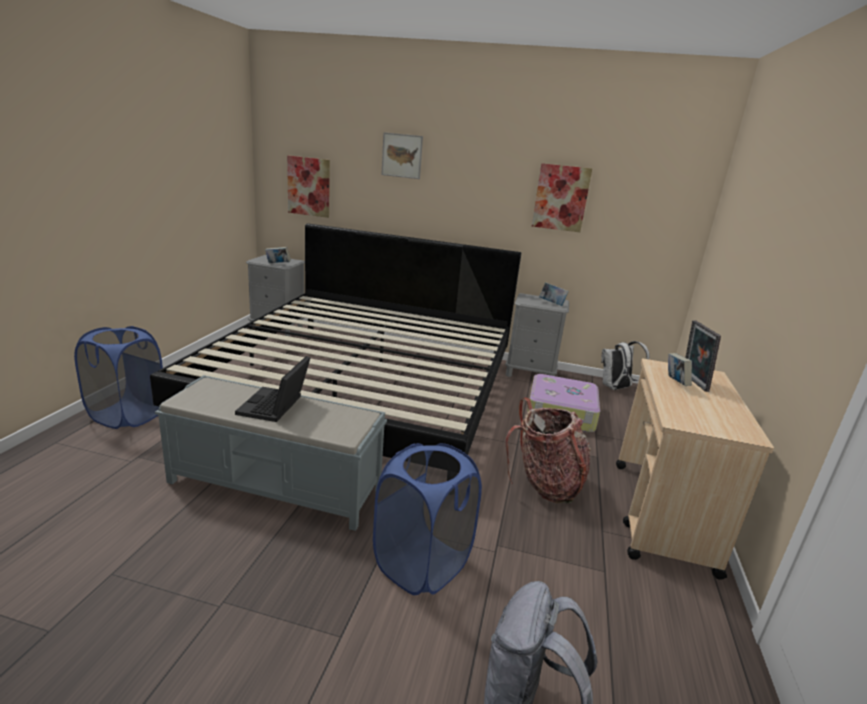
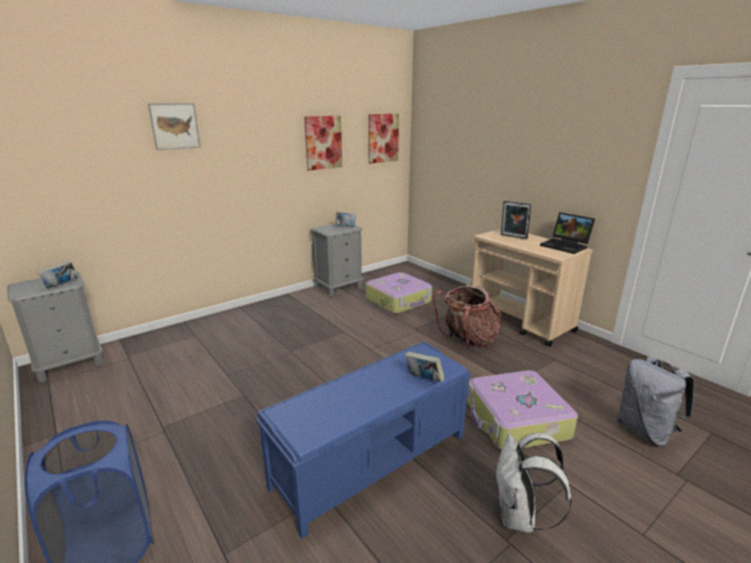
camera: 50 degrees left, 0 degrees up
(275, 407) = (372, 386): laptop -> laptop (566, 246)
(277, 485) = (373, 459): grey bench -> blue bench
(309, 186) = (57, 180): picture -> picture (383, 138)
(362, 388) = (269, 360): bed -> none
(422, 564) = (516, 420): blue laundry basket -> suitcase
(616, 388) = (390, 272): white backpack -> white backpack (519, 517)
(675, 383) = (512, 240): book -> book (423, 379)

